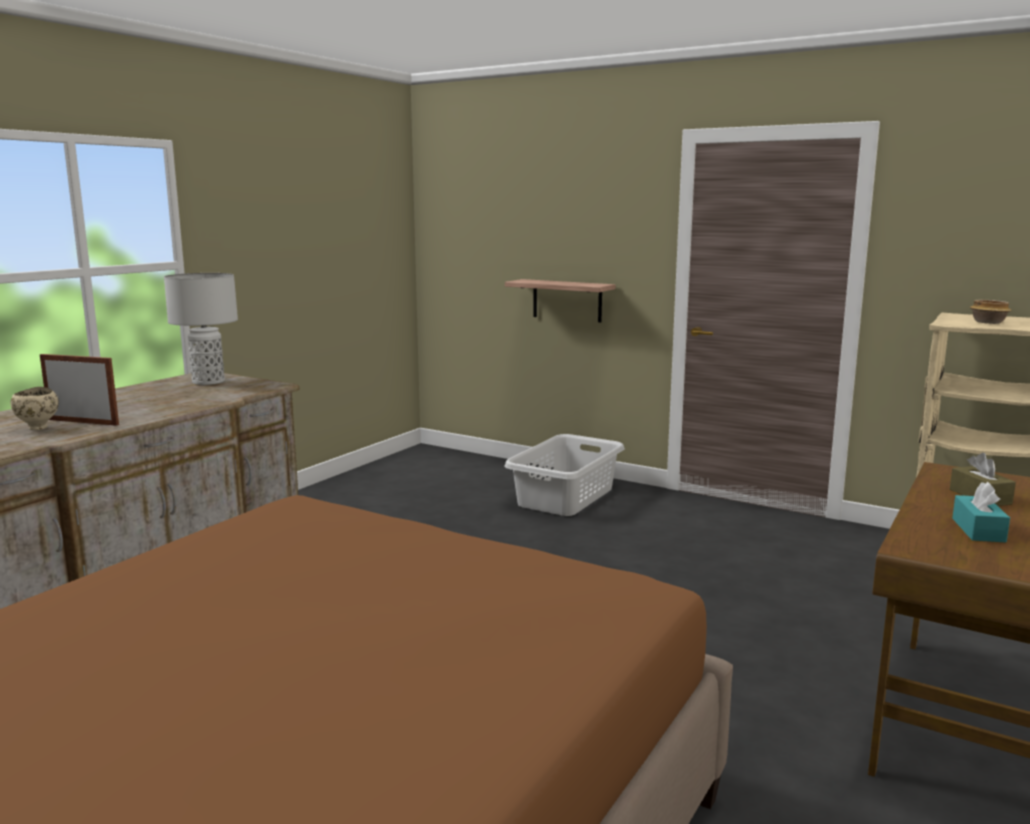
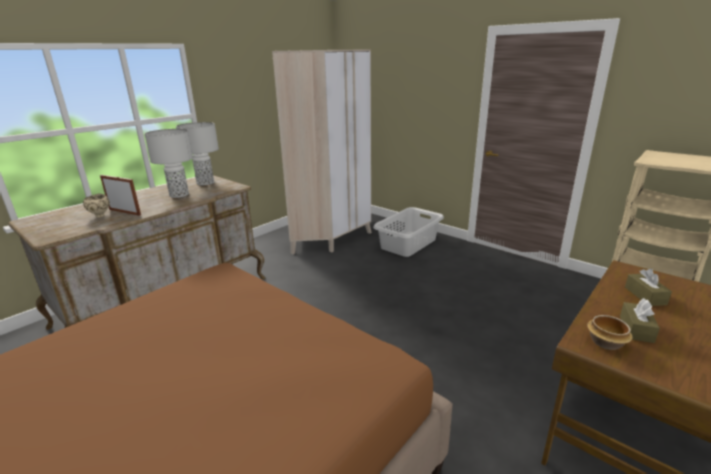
camera: 10 degrees right, 10 degrees up
(171, 397) = (179, 194): none -> white table lamp
(414, 488) = (329, 233): none -> beige wardrobe
(567, 300) = (416, 131): shelf -> none
(978, 530) = (636, 329): turquoise tissue box -> brown tissue box
(987, 322) = (676, 161): bowl -> bowl (605, 342)

